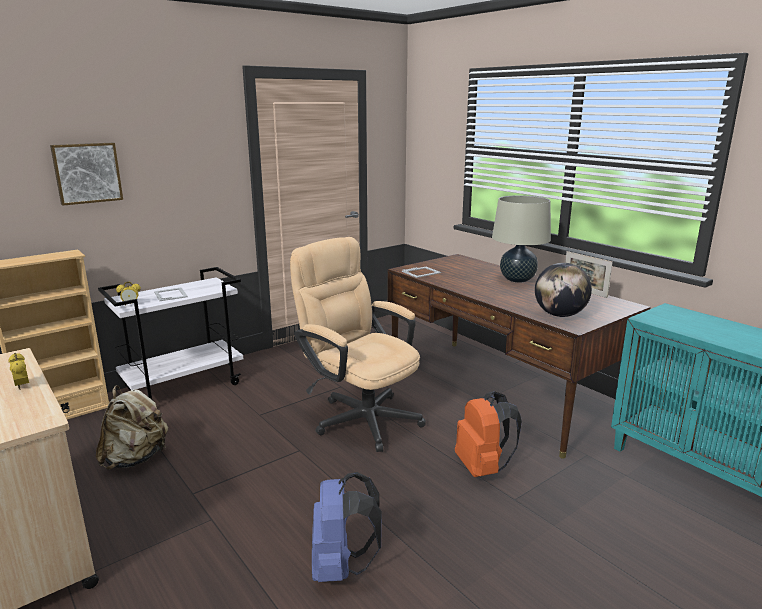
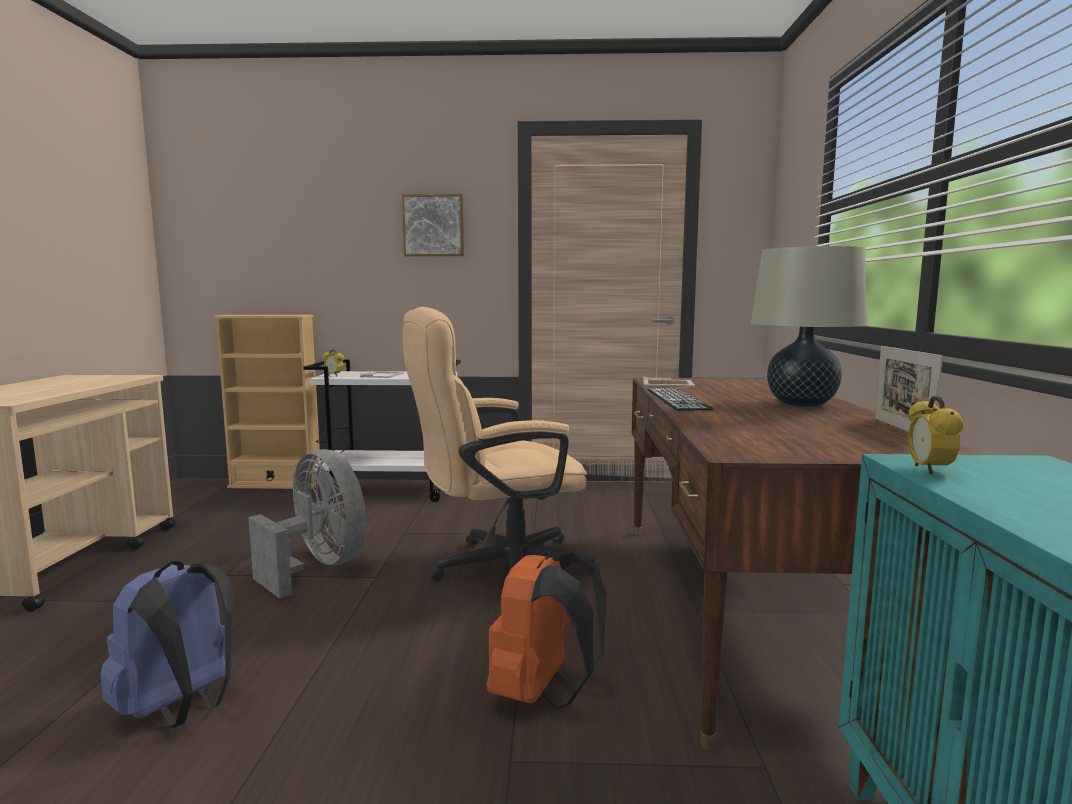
camera: 40 degrees right, 10 degrees down
(22, 386) = (77, 387): alarm clock -> alarm clock (929, 470)
(87, 173) = (334, 238): picture -> picture (433, 225)
(135, 459) = (248, 531): beige backpack -> none
(249, 460) = (318, 567): none -> grey fan
(360, 416) = (497, 569): beige office chair -> beige office chair turned 105 degrees counterclockwise
(463, 288) = (677, 399): none -> keyboard
(559, 315) = (751, 440): globe -> none

